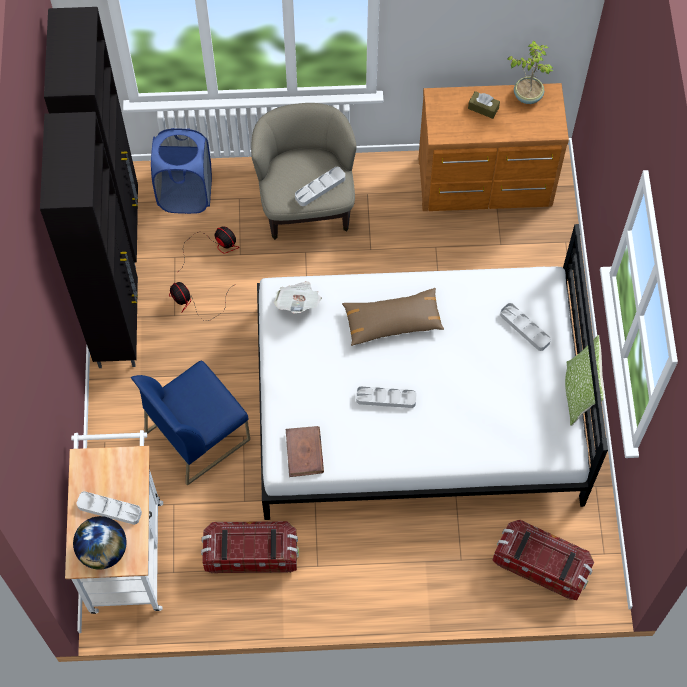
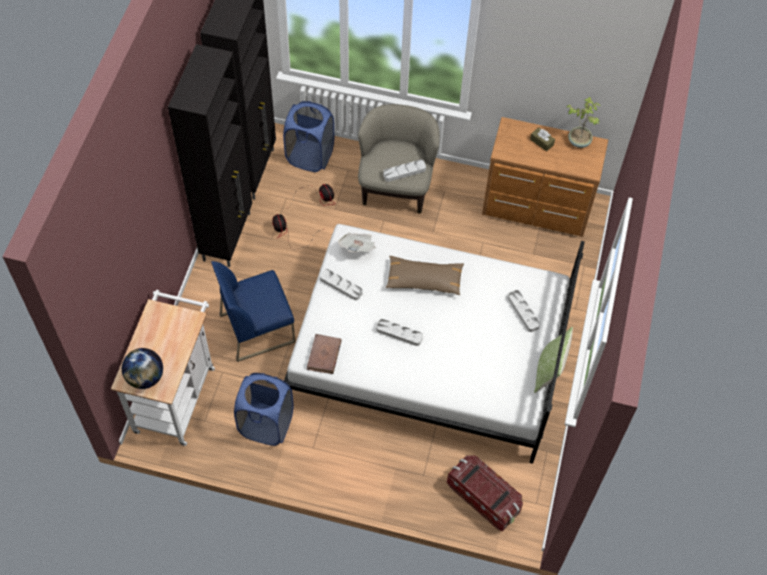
camera: 15 degrees right, 5 degrees down
(109, 509) = (161, 349): grey tray -> grey tray (341, 286)
(251, 554) = (266, 424): storage box -> blue laundry basket

